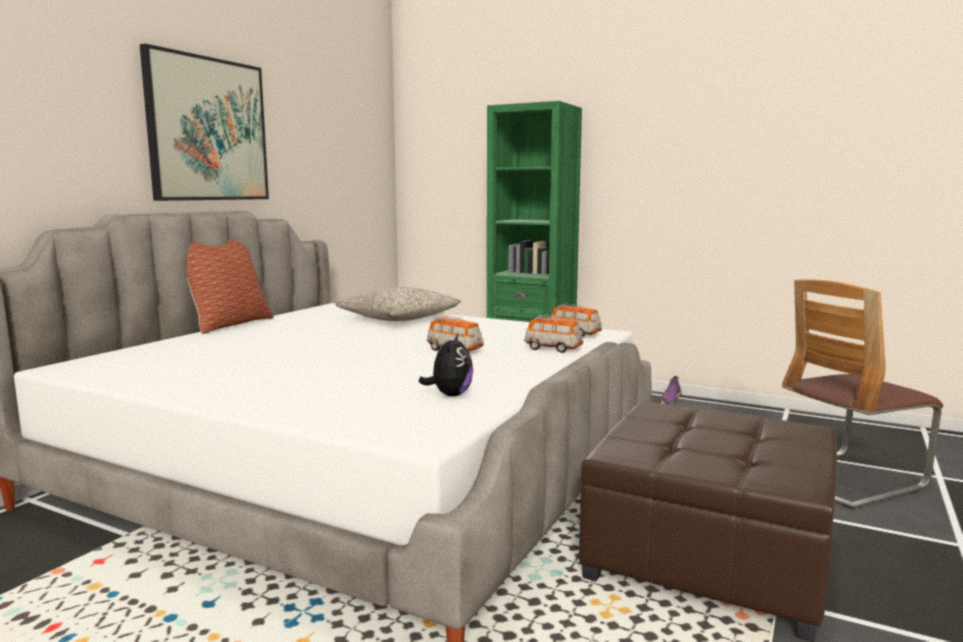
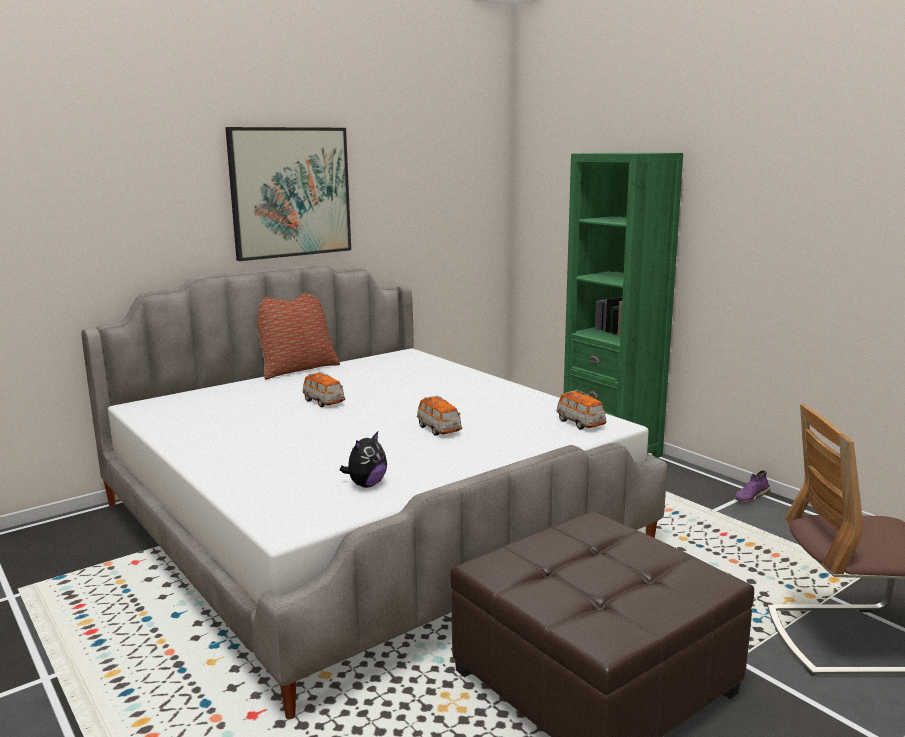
camera: 25 degrees right, 5 degrees up
(399, 318) = (444, 378): grey pillow -> none
(553, 349) = (530, 441): toy car -> toy car (324, 402)

